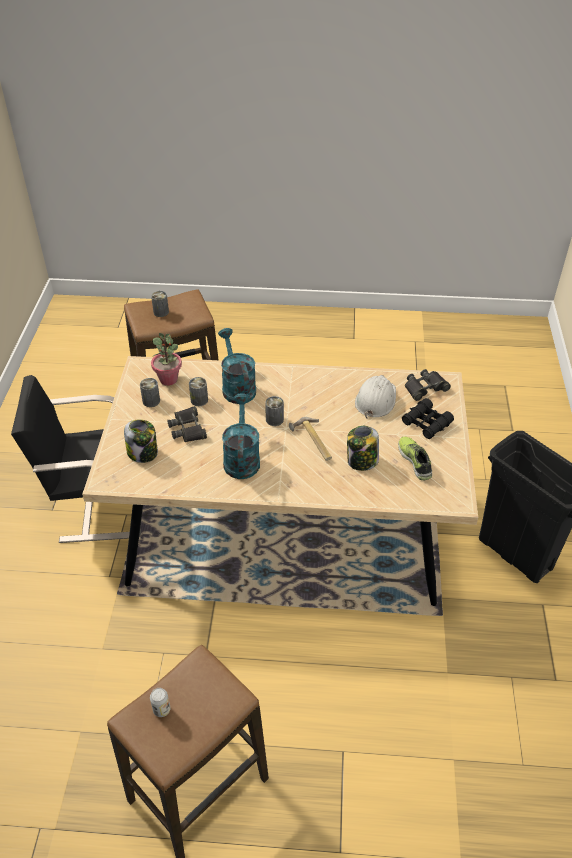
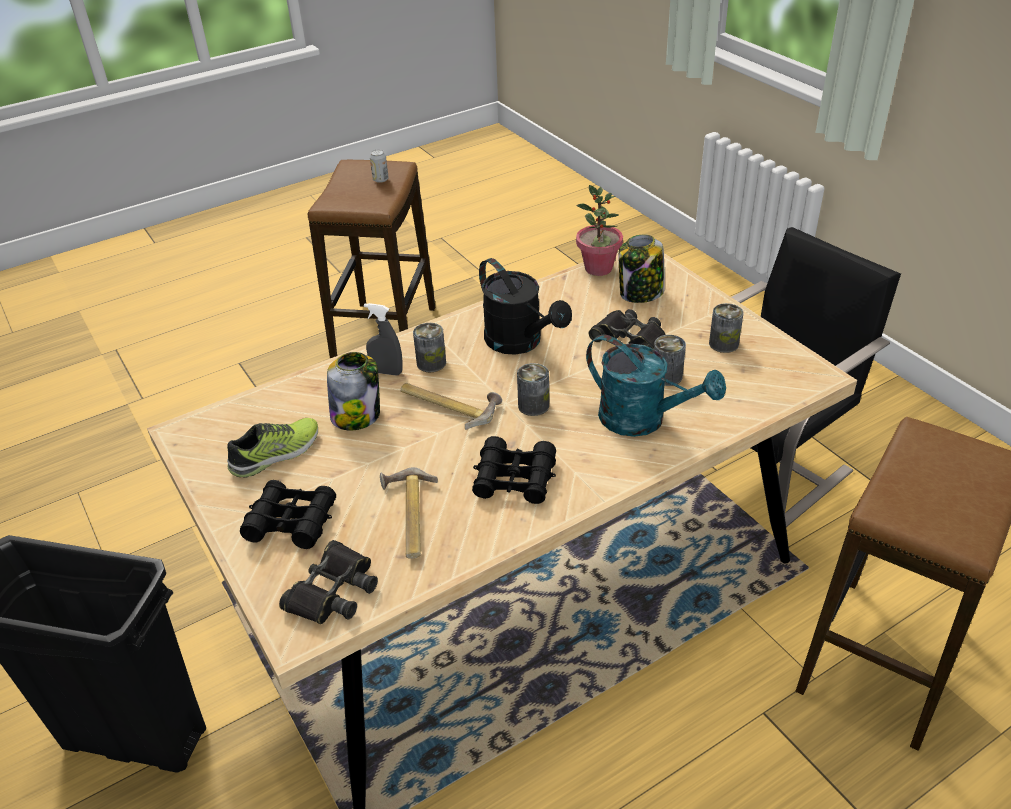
camera: 145 degrees right, 5 degrees down
(161, 312) = (951, 478): can -> can (431, 363)
(168, 379) = (748, 379): potted plant -> potted plant (598, 268)
(241, 458) = (520, 343): turquoise watering can -> black watering can
(318, 392) = (515, 479): none -> black binoculars
(326, 480) = (387, 372): none -> grey spray bottle
(375, 400) = (407, 517): white hard hat -> hammer
(415, 461) = (276, 454): shoe -> shoe turned 75 degrees counterclockwise

